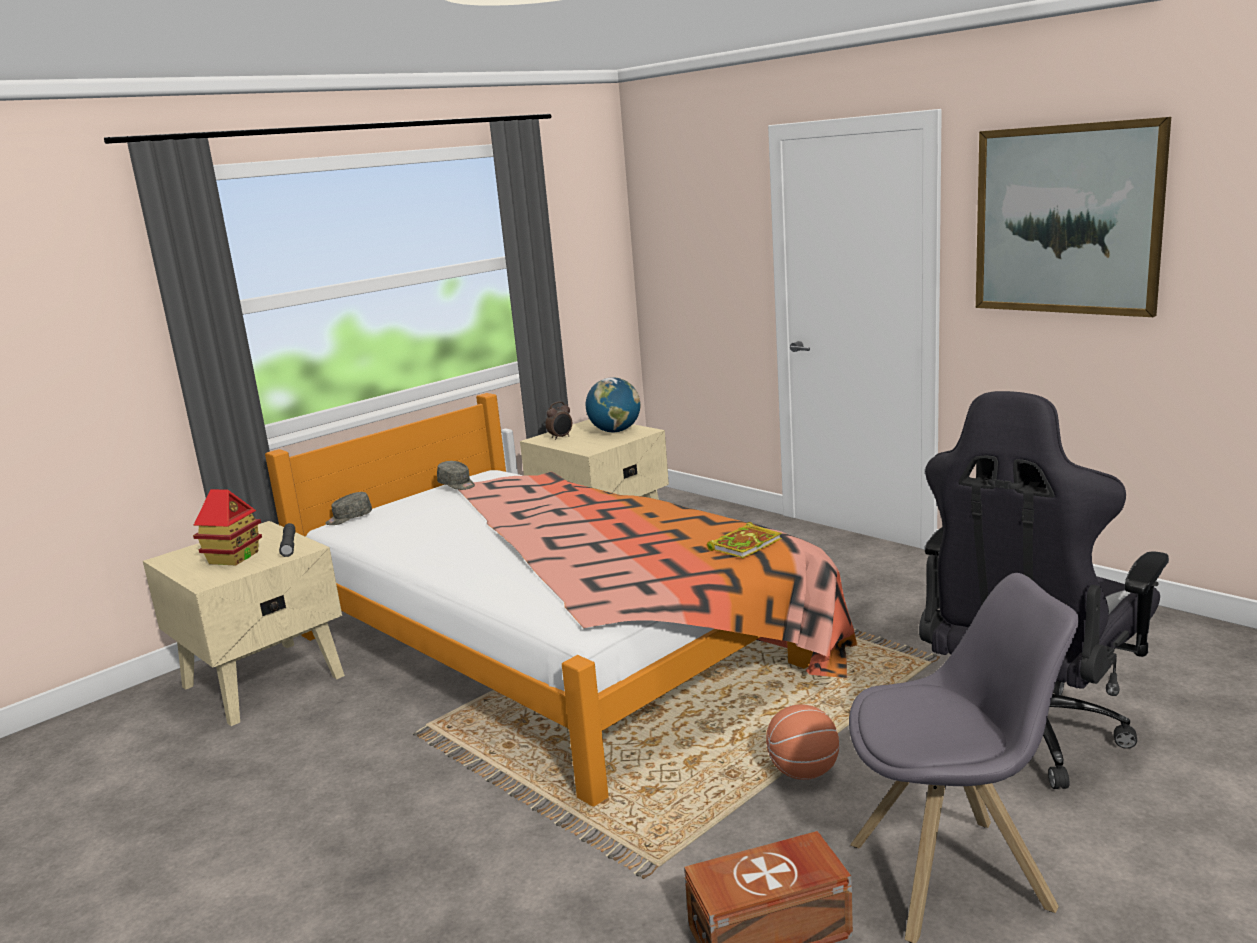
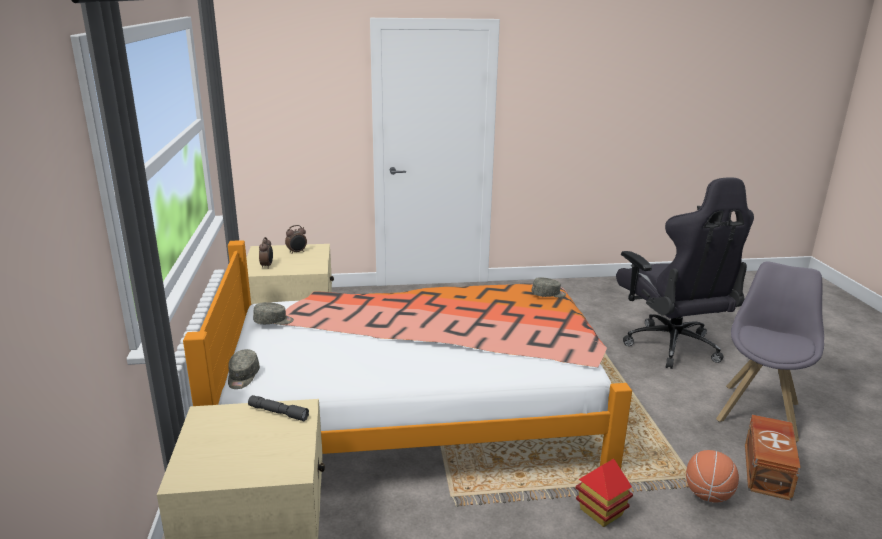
camera: 55 degrees left, 5 degrees up
(234, 557) = (256, 444): toy house -> toy house (600, 512)
(615, 431) = (297, 252): globe -> alarm clock
(745, 544) = (548, 295): book -> grey cap
(803, 772) = (648, 404): basketball -> basketball (708, 495)
(1066, 220) = (571, 86): picture -> none

